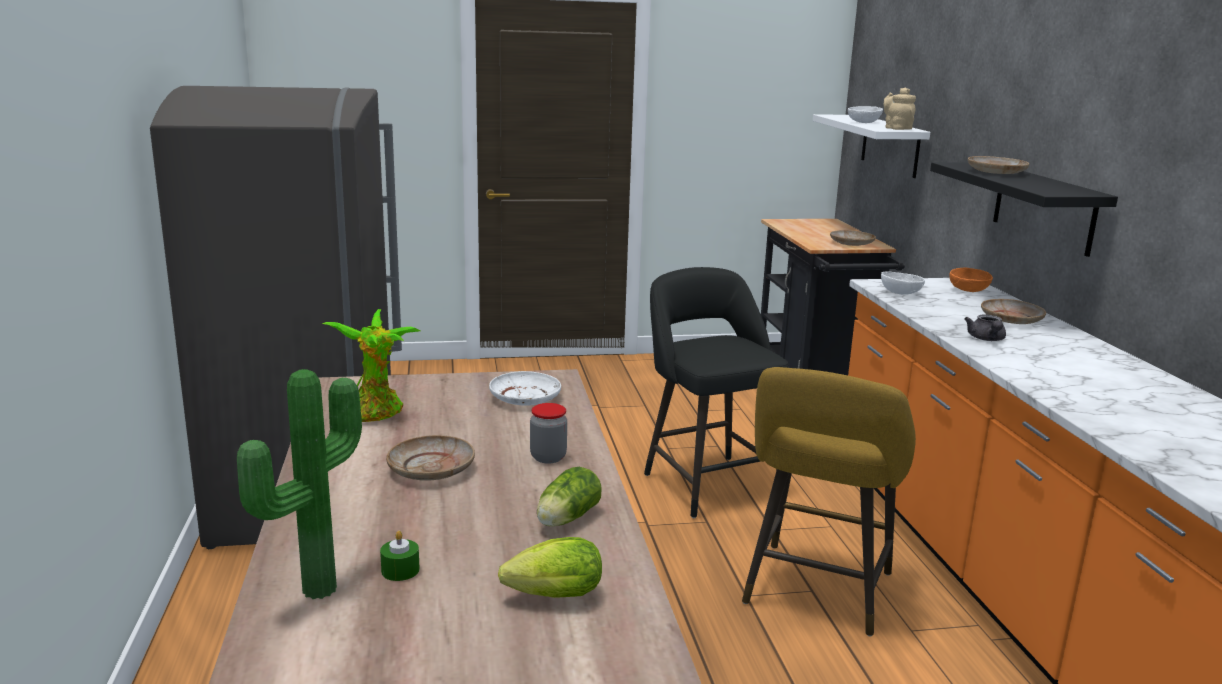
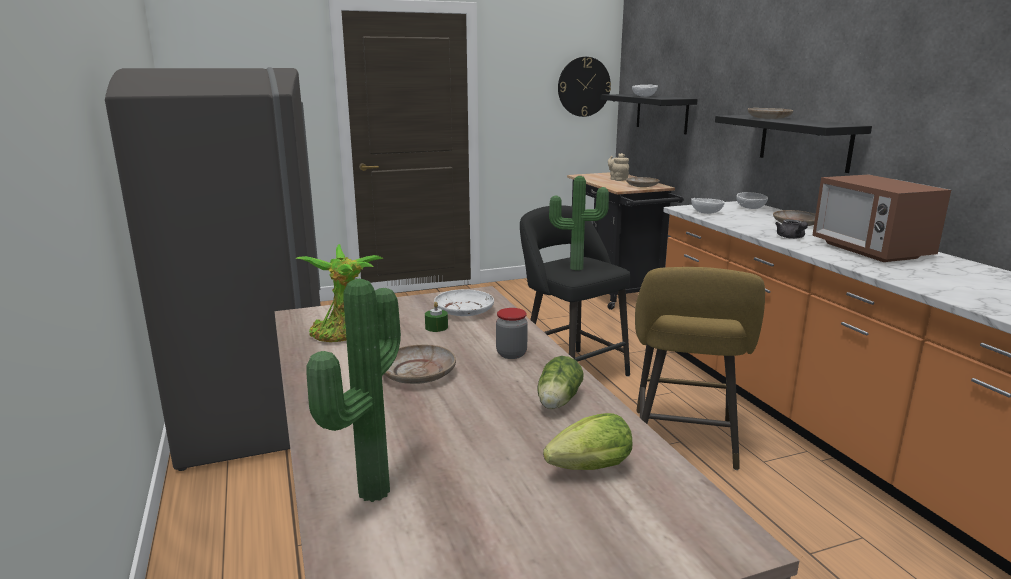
camera: 10 degrees left, 0 degrees up
(400, 570) = (440, 464): green candle -> green candle (436, 327)
(716, 351) = (576, 267): none -> potted plant
(795, 101) = (583, 86): none -> wall clock
(890, 145) = (661, 113): white shelf -> black shelf
(896, 128) = (672, 98): beige teapot -> beige teapot (617, 179)
(969, 290) = (751, 208): orange bowl -> white bowl
(1079, 368) = (869, 251): none -> microwave

